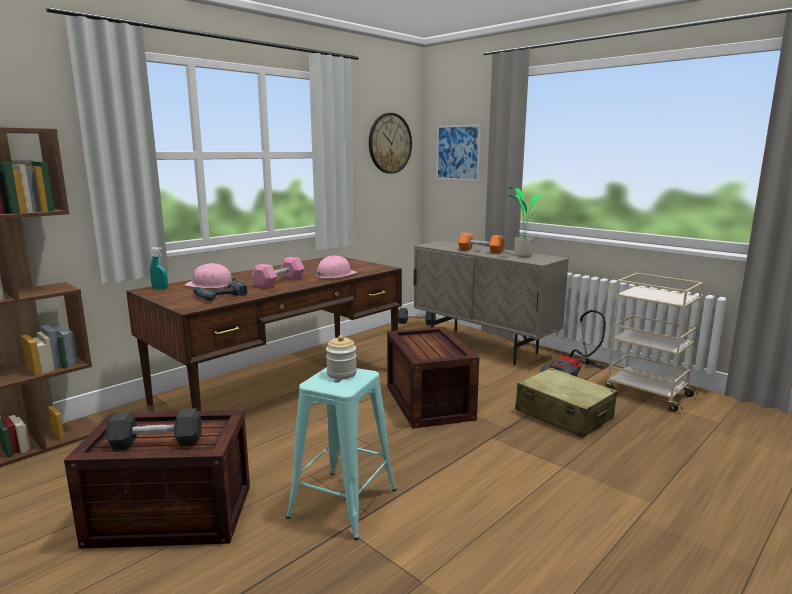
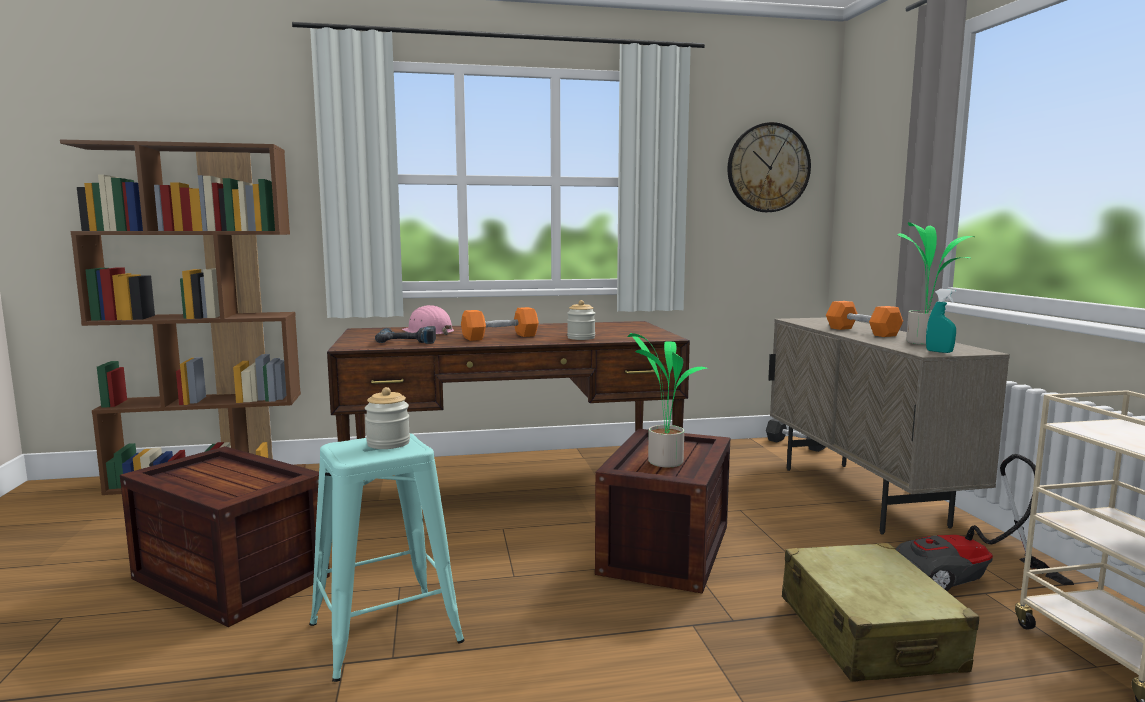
camera: 35 degrees right, 5 degrees down
(157, 443) = (206, 483): black dumbbell -> none
(160, 288) = (377, 330): turquoise spray bottle -> turquoise spray bottle (939, 352)
(279, 282) = (500, 337): pink dumbbell -> orange dumbbell
(335, 275) = (581, 338): pink hard hat -> jar
(432, 349) = (663, 461): none -> potted plant
(458, 152) = (876, 177): picture -> none

